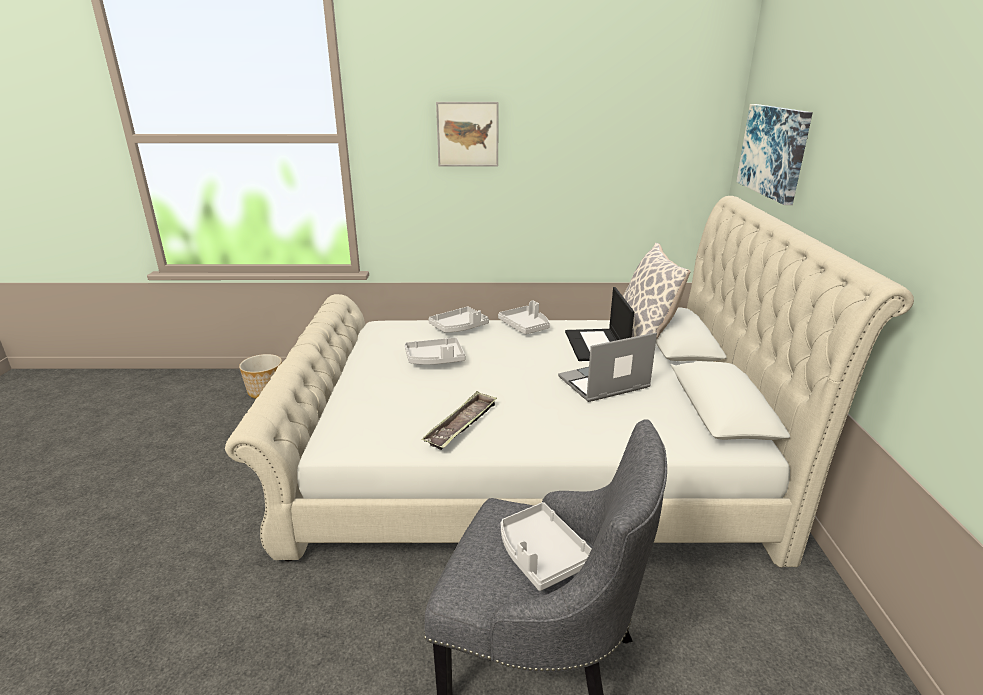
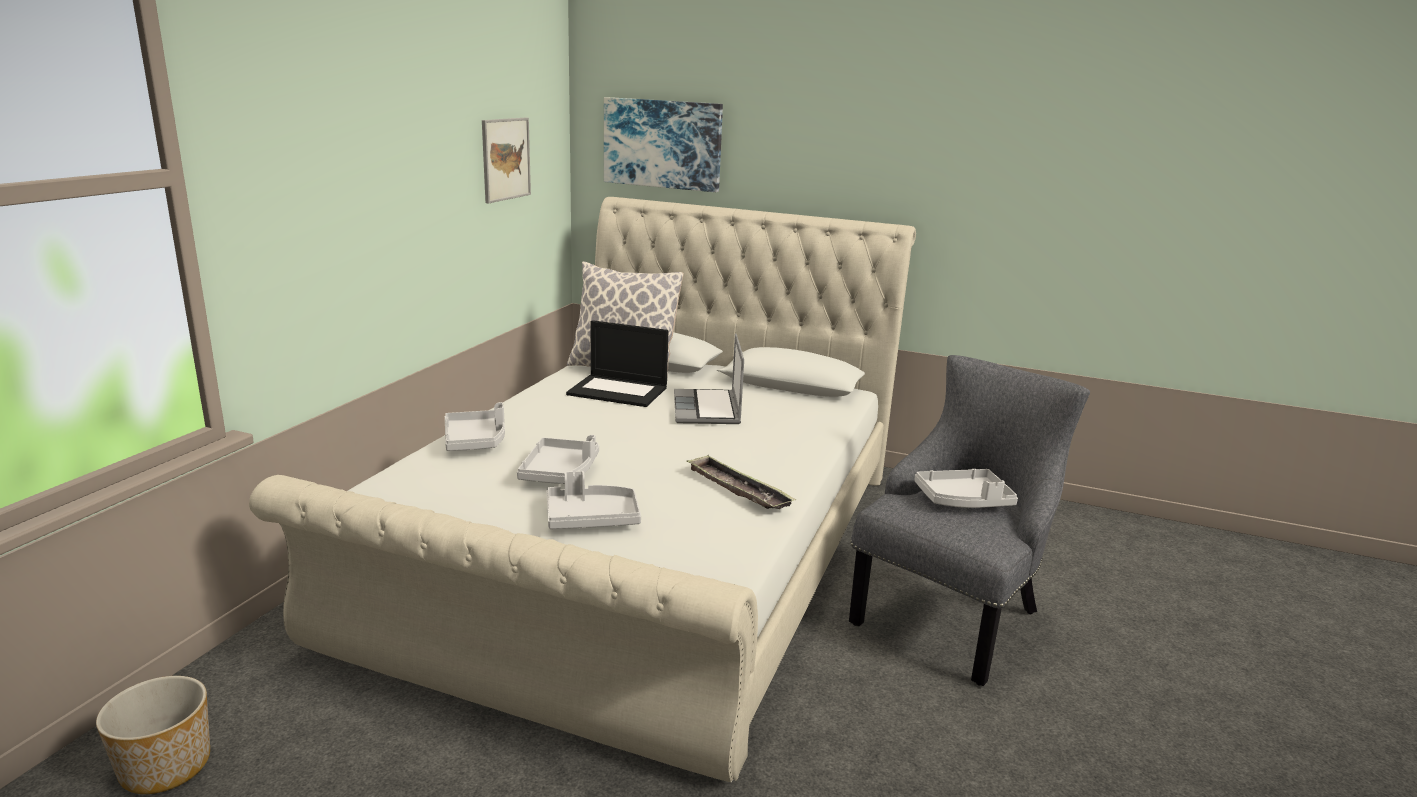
camera: 70 degrees left, 5 degrees down
(467, 134) = (355, 151): picture -> picture (505, 159)
(525, 326) = (522, 408): grey tray -> grey tray (591, 518)

